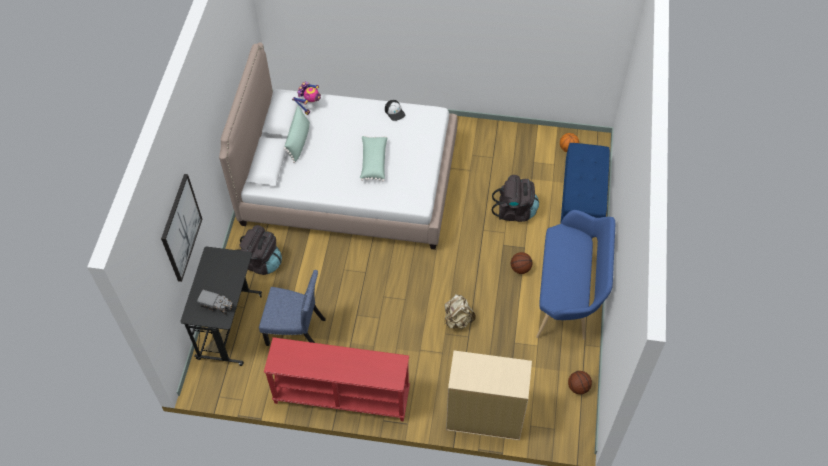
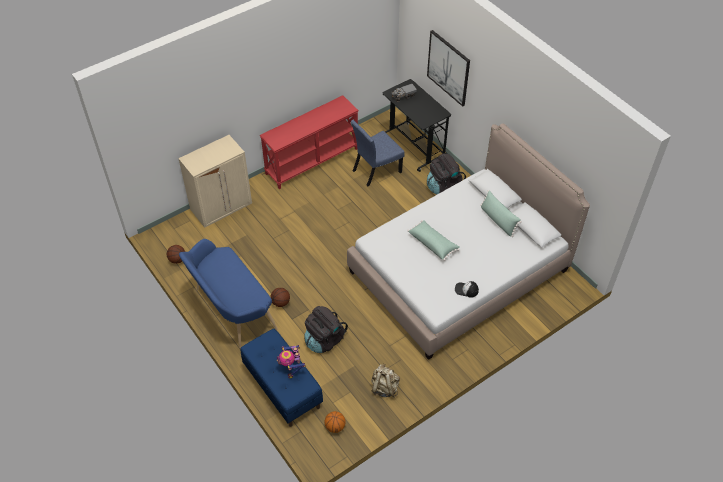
camera: 135 degrees right, 5 degrees down
(309, 105) = (527, 249): toy robot -> toy robot (291, 367)
(457, 320) = (289, 242): beige backpack -> beige backpack (384, 387)

